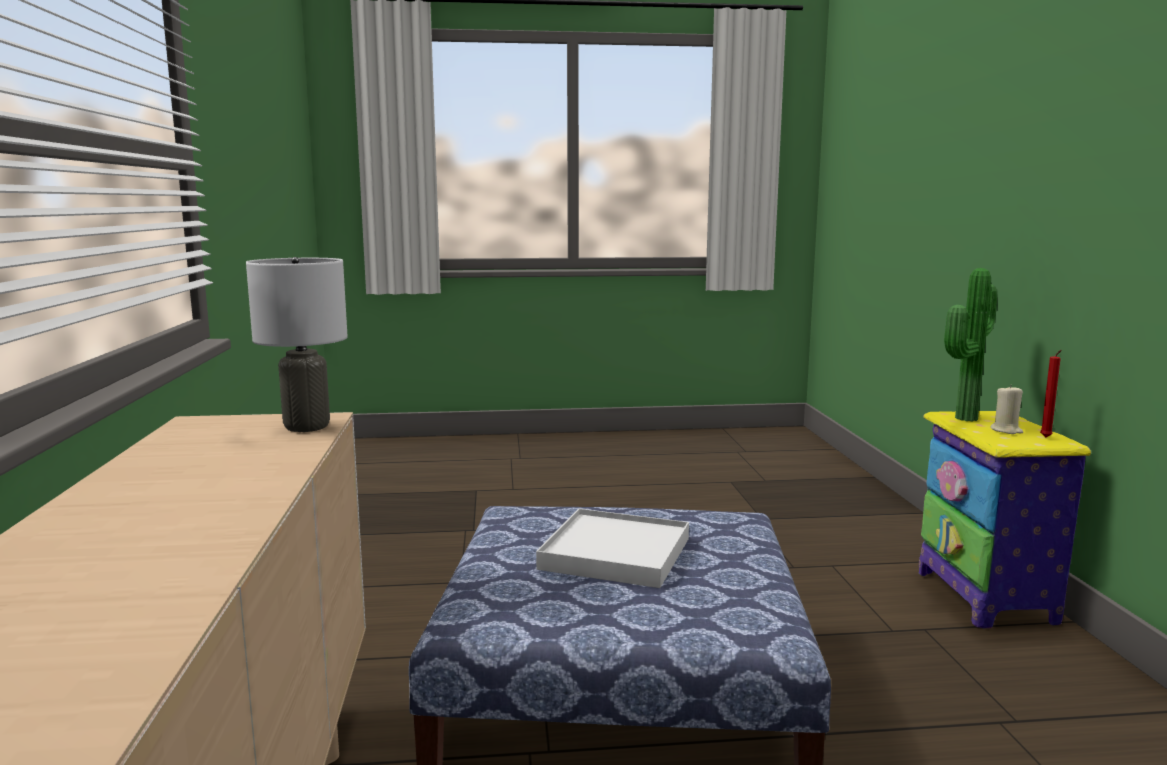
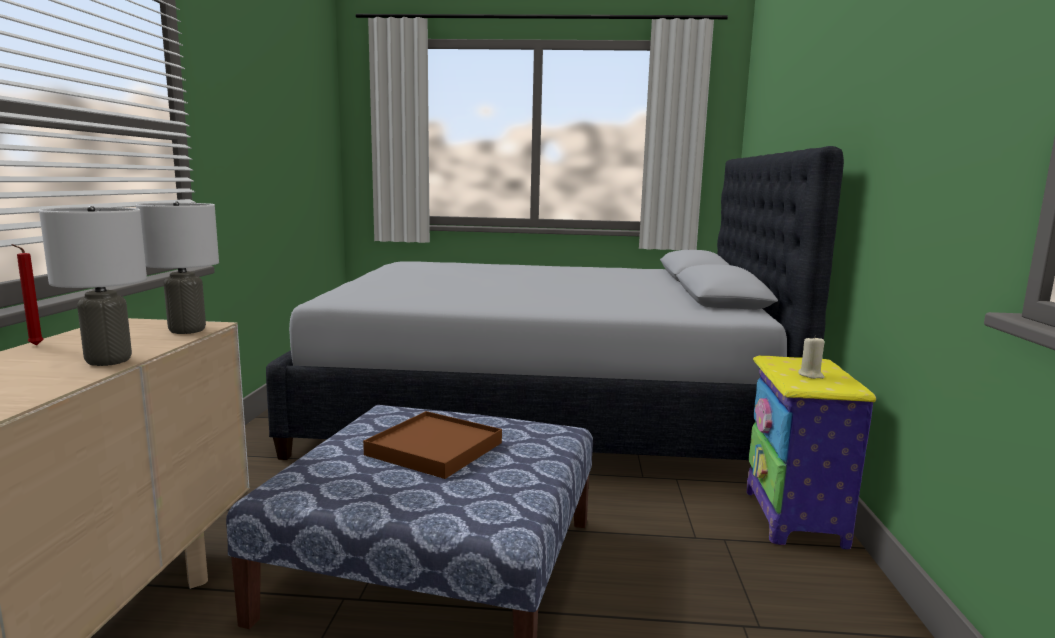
camera: 10 degrees right, 0 degrees up
(270, 473) = (111, 361): none -> white table lamp
(615, 554) = (434, 449): white tray -> brown tray
(630, 498) = (543, 410): none -> grey bed
(961, 418) = (781, 362): potted plant -> none
(1046, 438) = (841, 384): red candle -> red candle (34, 346)

